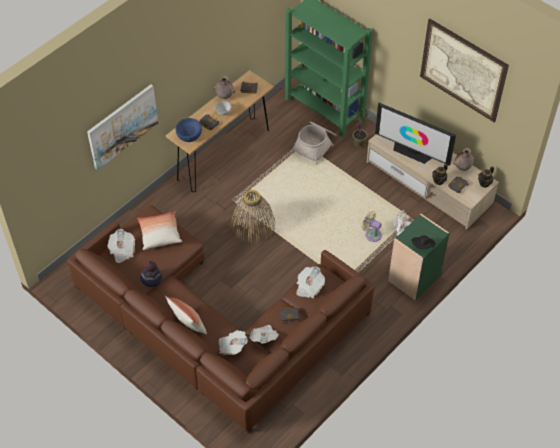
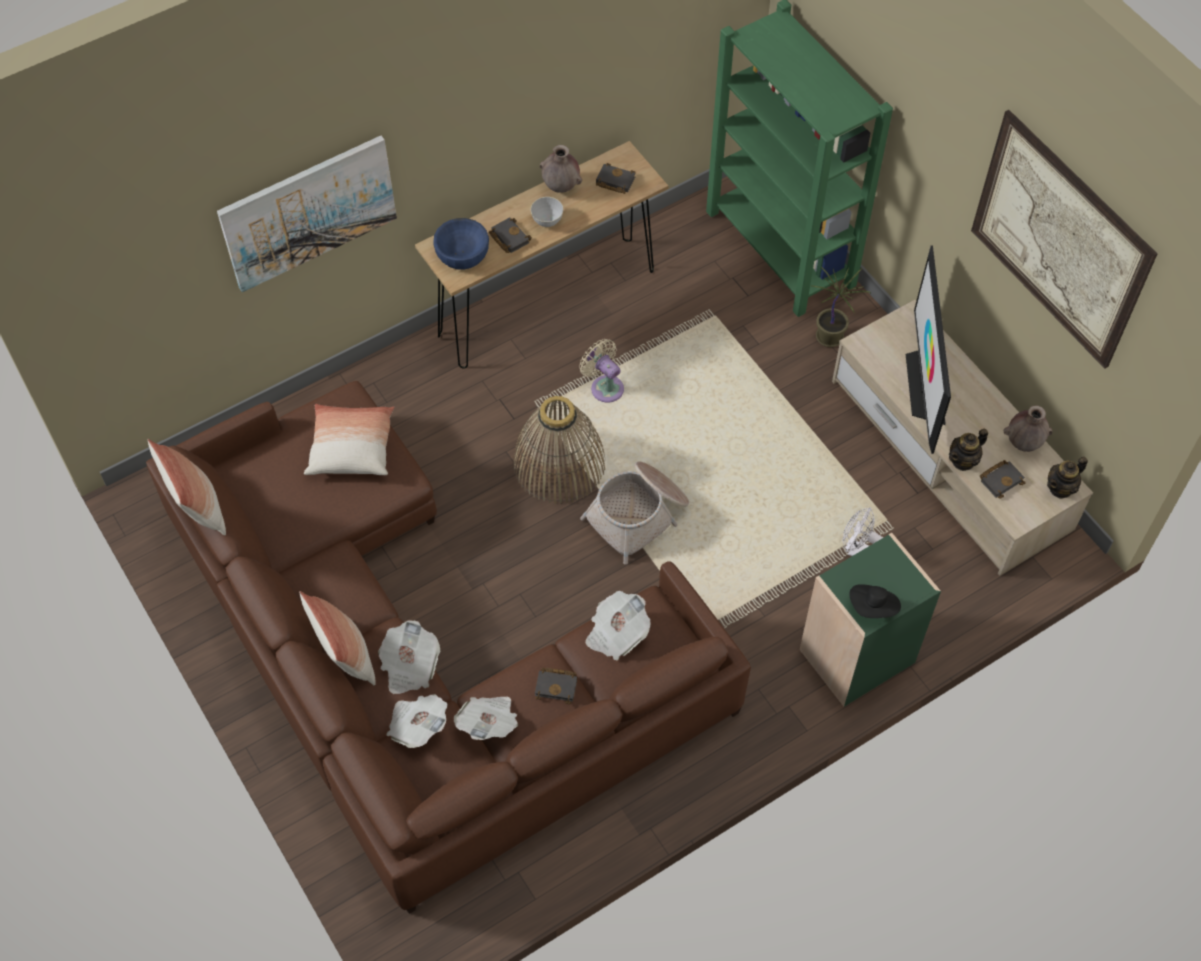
camera: 15 degrees right, 5 degrees up
(102, 272) = (198, 507): none -> pillow
(122, 251) = (266, 465): newspaper -> newspaper (409, 666)
(151, 279) = (304, 539): hat -> none
(315, 145) = (738, 322): basket -> basket (638, 515)
(371, 234) = (795, 540): beige fan -> beige fan (604, 386)
(412, 152) = (924, 385): television -> television turned 45 degrees clockwise

